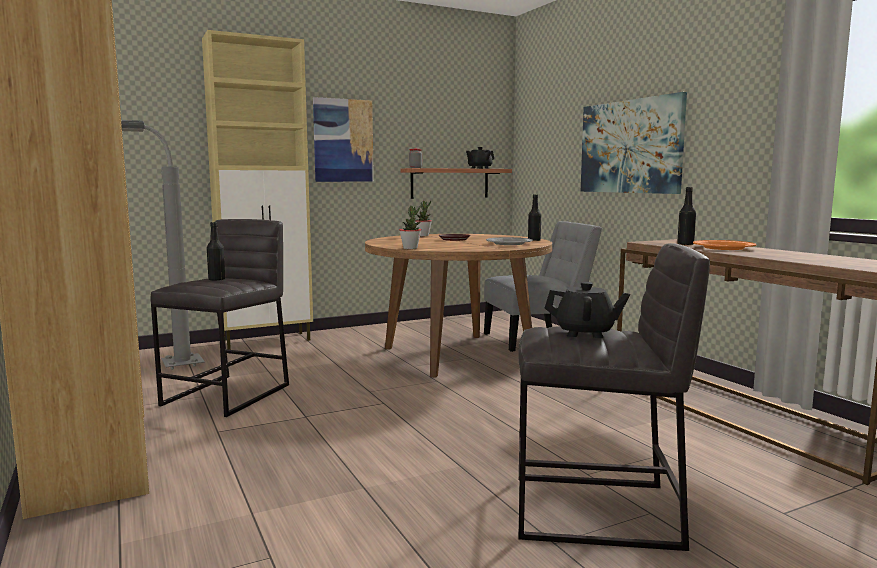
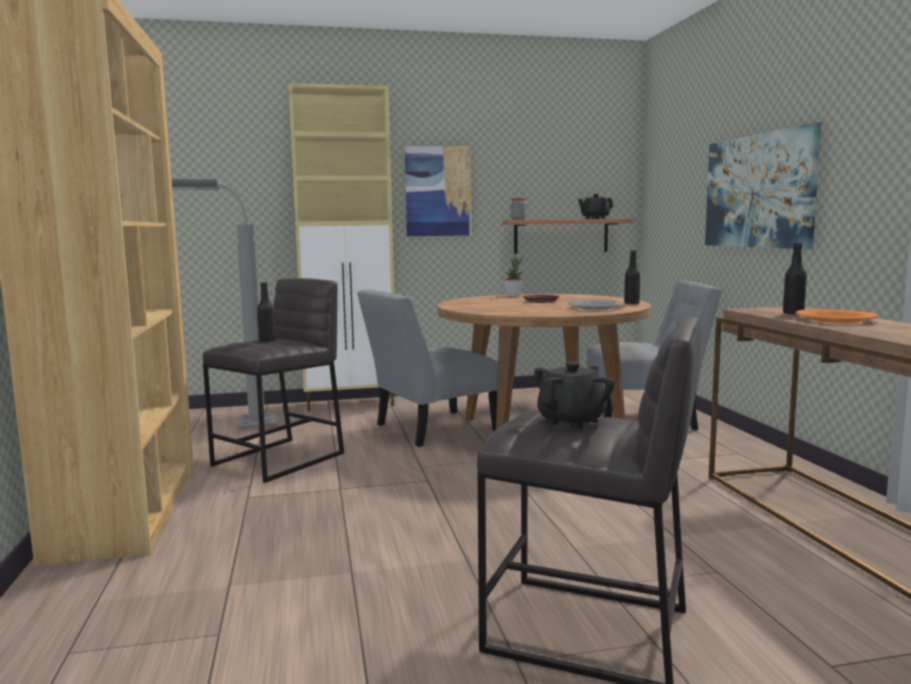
camera: 15 degrees right, 0 degrees up
(357, 359) = (430, 429): none -> grey chair
(410, 248) = (475, 311): potted plant -> none
(585, 333) = (572, 421): black teapot -> black teapot turned 75 degrees counterclockwise

